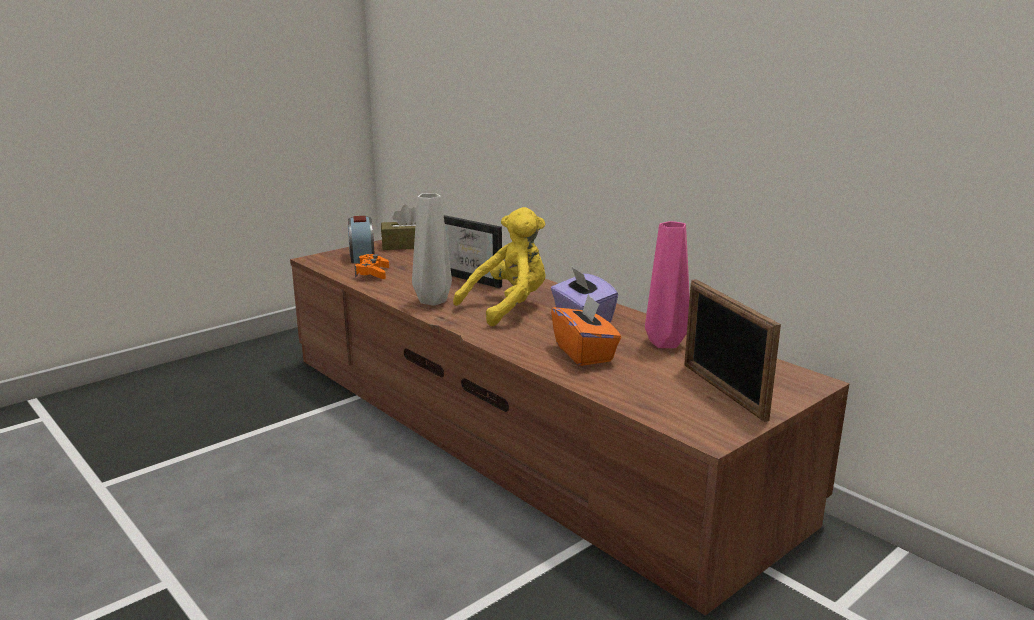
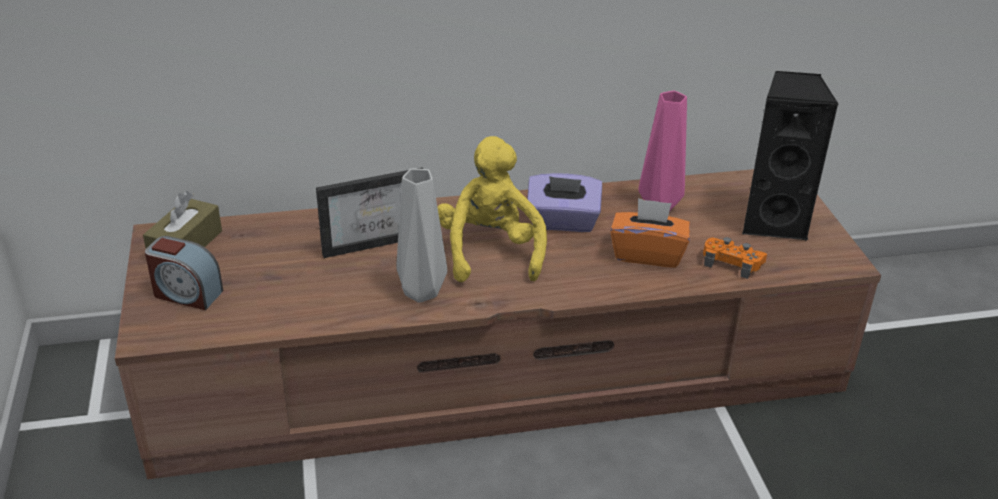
camera: 60 degrees left, 15 degrees up
(372, 273) = (269, 305): orange game controller -> orange game controller (732, 262)
(723, 391) = (774, 222): picture frame -> black speaker

